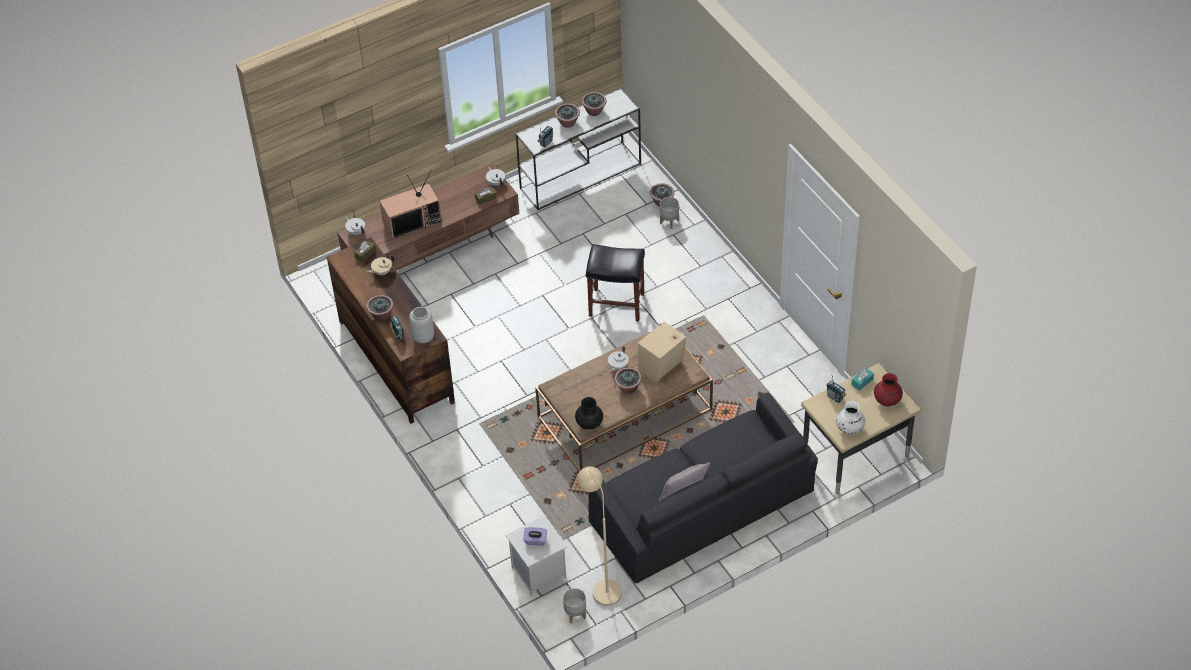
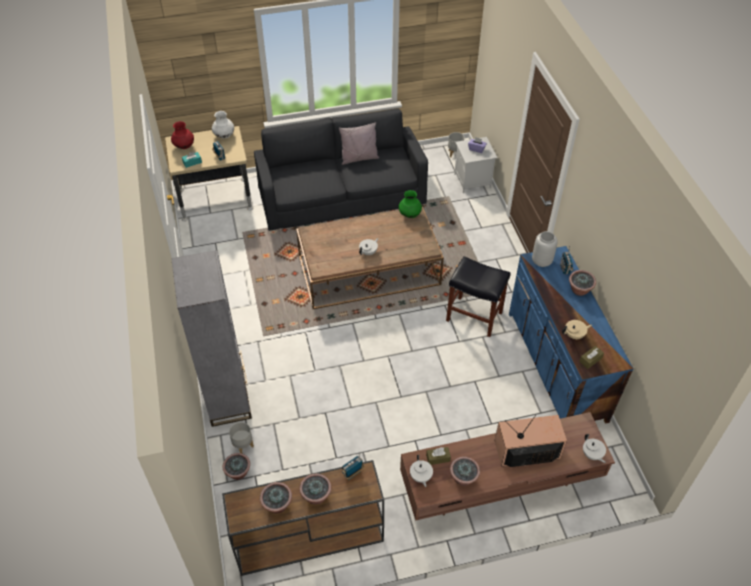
camera: 165 degrees left, 0 degrees up
(397, 360) = (555, 367): brown cabinet -> blue cabinet
(581, 175) = (307, 539): white console table -> brown console table
(589, 424) = (409, 215): black vase -> green vase
(602, 587) = (431, 164): beige floor lamp -> none
(617, 304) = (334, 368): black stool -> black stool (473, 316)
(628, 388) = (367, 233): potted plant -> potted plant (463, 478)
(662, 366) = (332, 243): beige speaker -> none
(705, 253) = (228, 398): none -> grey bookcase

